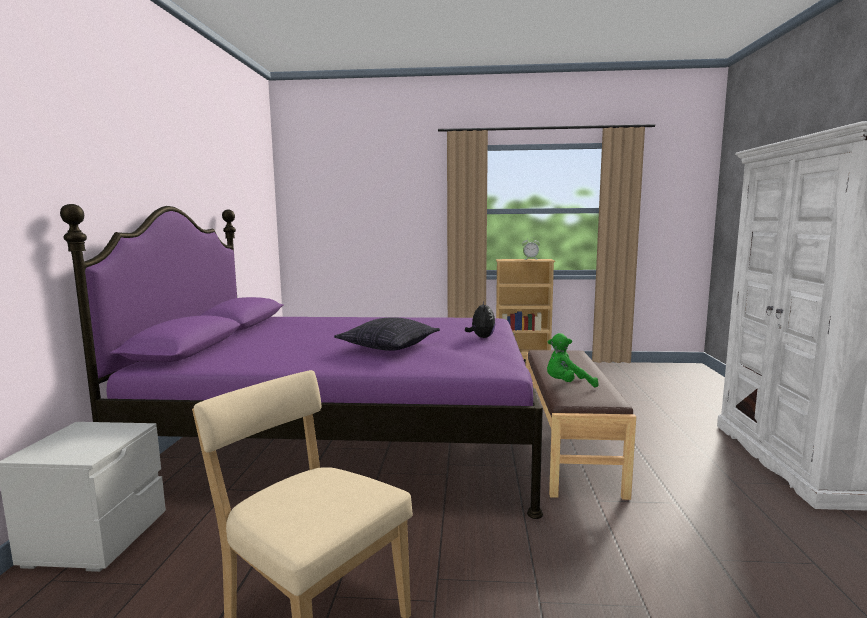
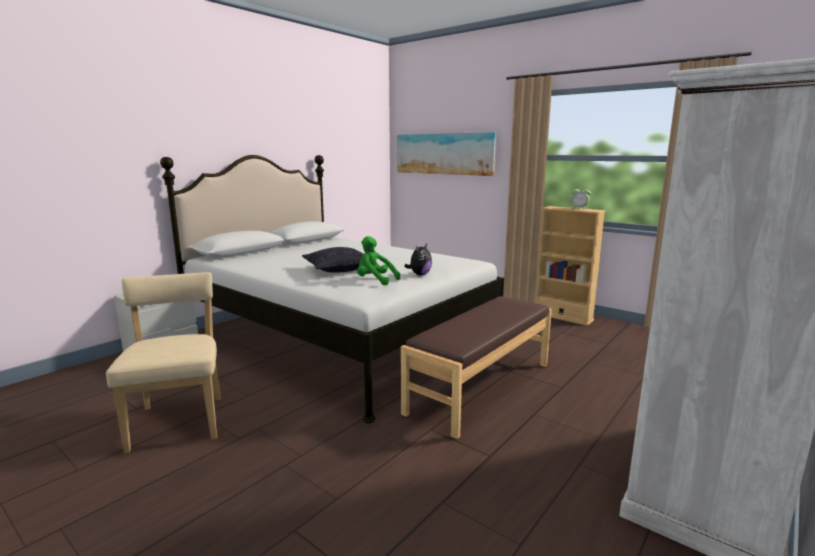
camera: 35 degrees right, 5 degrees up
(351, 442) = (340, 338): purple bed -> white bed
(357, 209) = (444, 154): none -> picture
(567, 385) = (454, 328): green plush toy -> green plush toy (375, 281)

